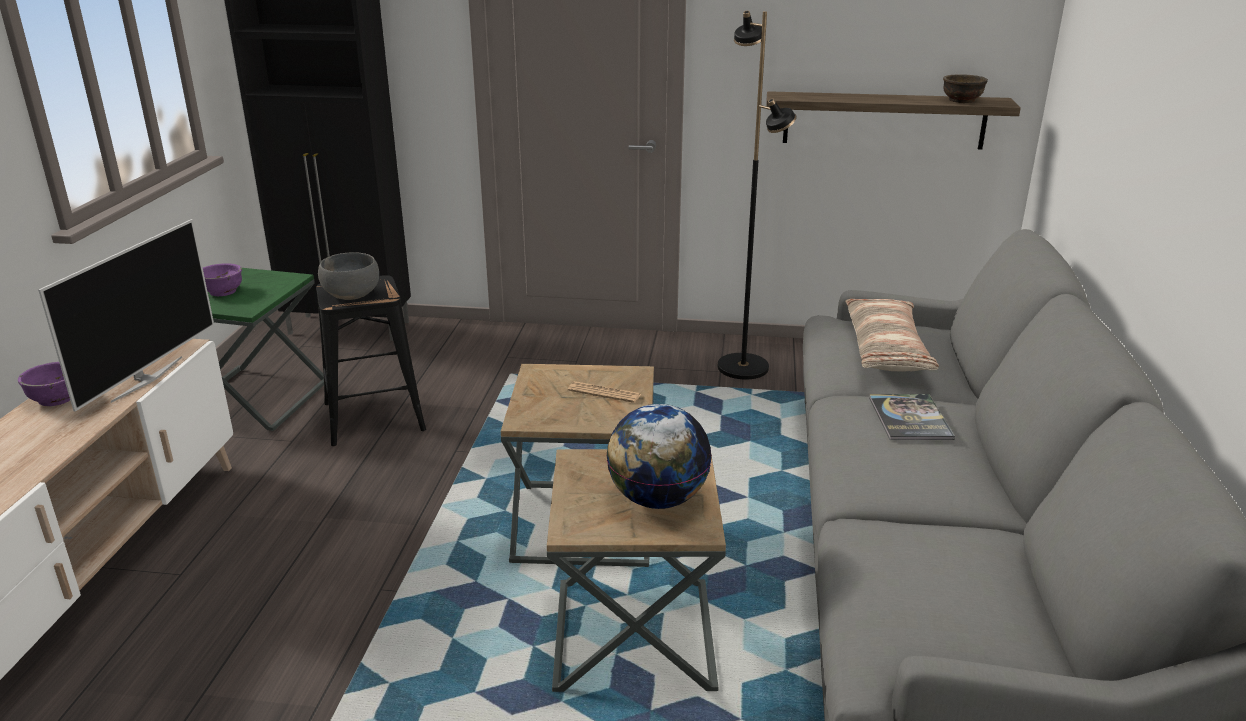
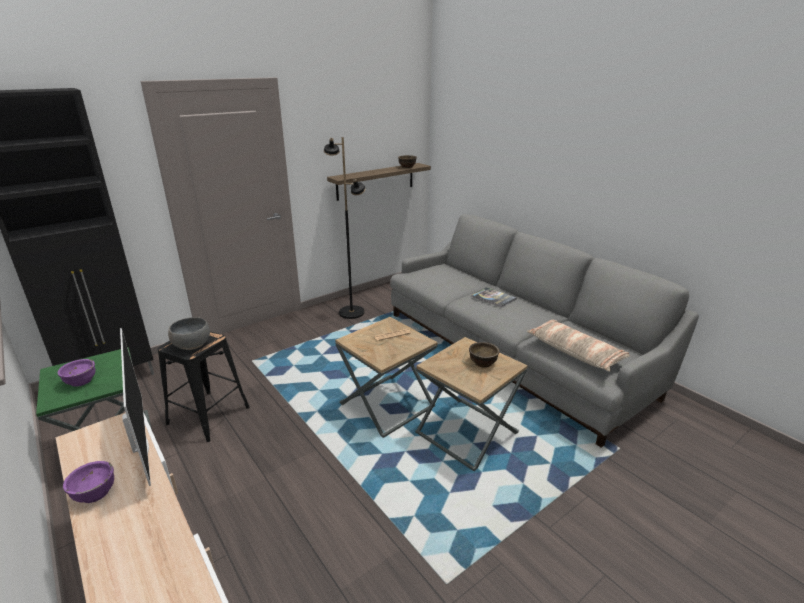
camera: 45 degrees left, 0 degrees up
(657, 499) = (483, 363): globe -> brown bowl
(886, 349) = (444, 277): pillow -> pillow (575, 352)

